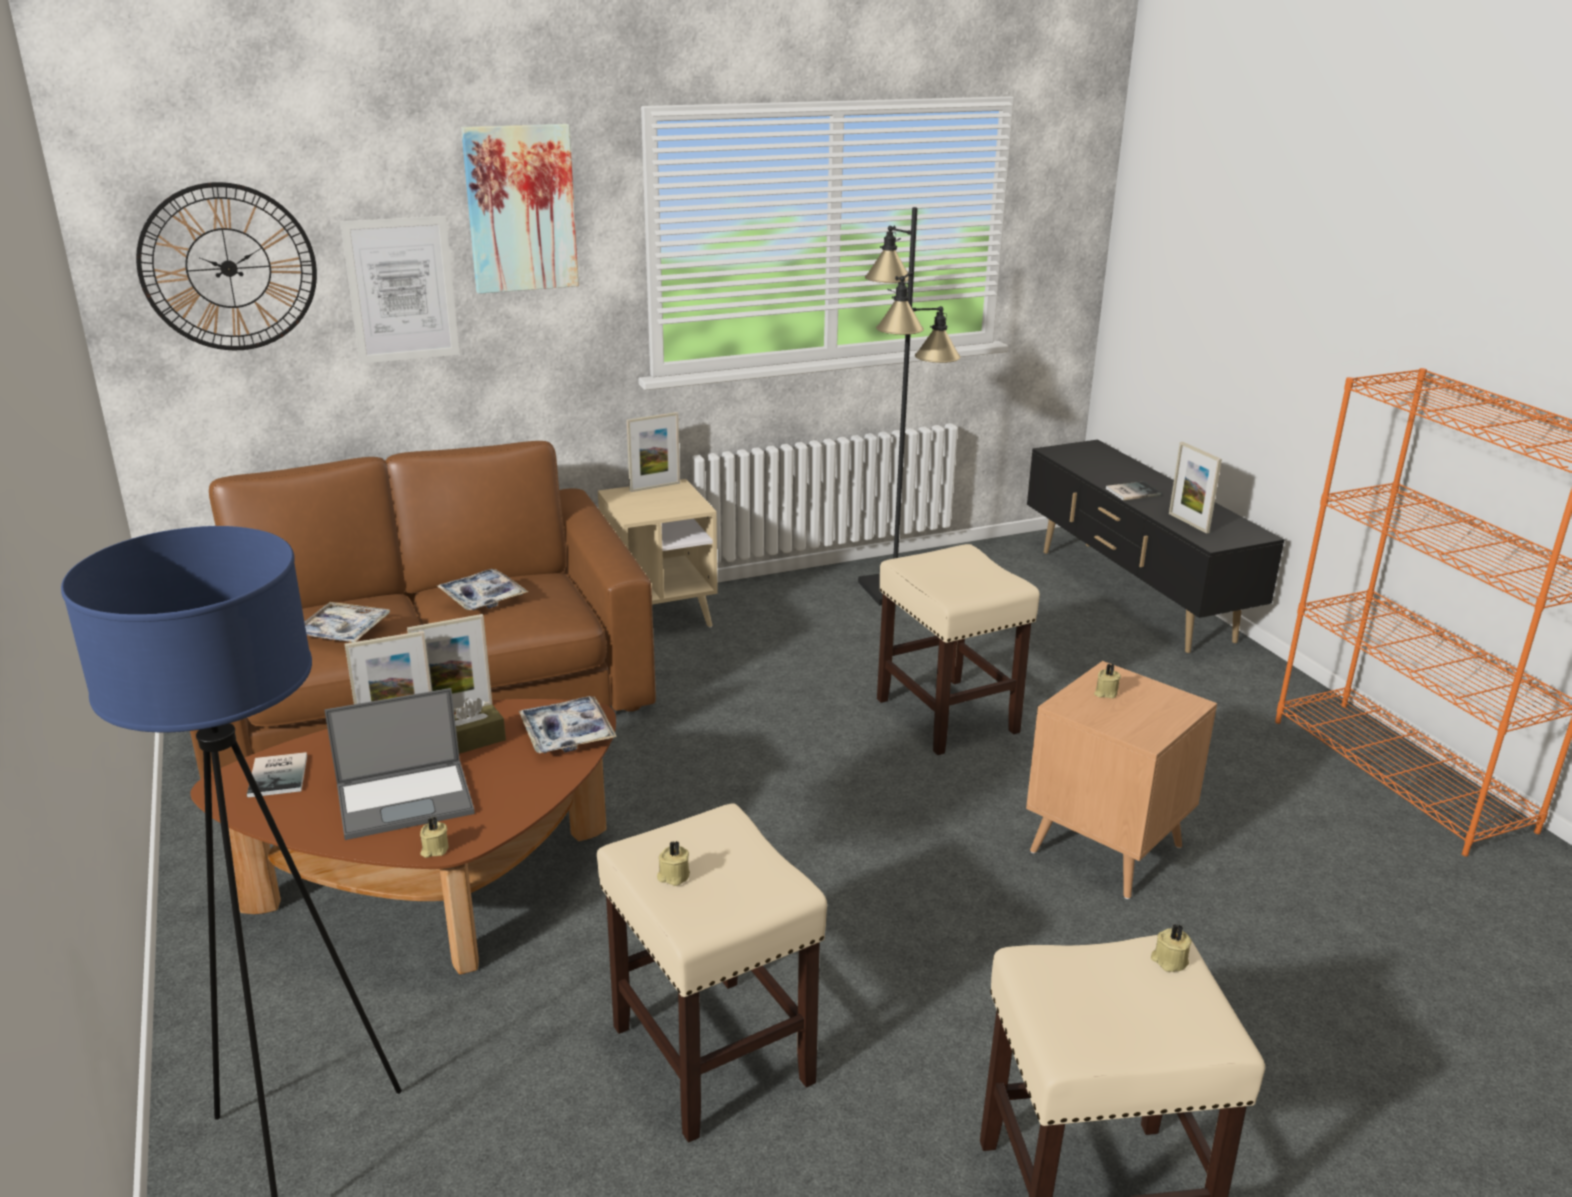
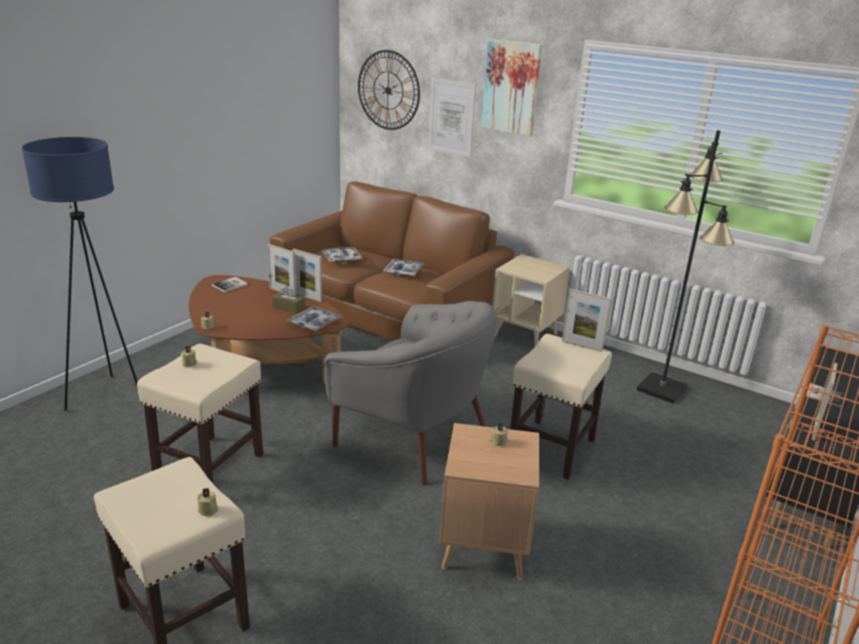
camera: 55 degrees right, 0 degrees up
(406, 799) = (236, 310): laptop -> none
(655, 487) = (547, 263): picture frame -> picture frame (582, 346)
(821, 810) = (413, 436): none -> grey armchair

